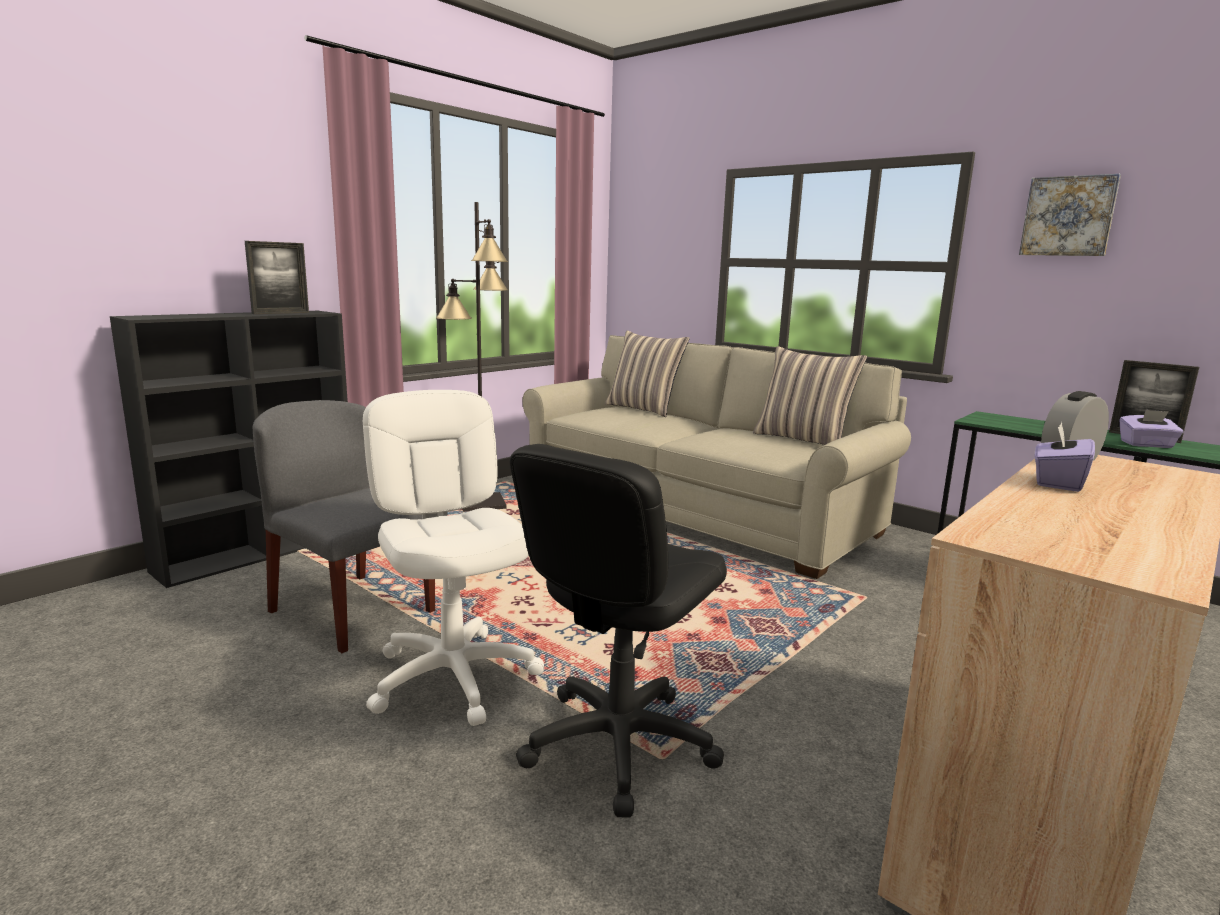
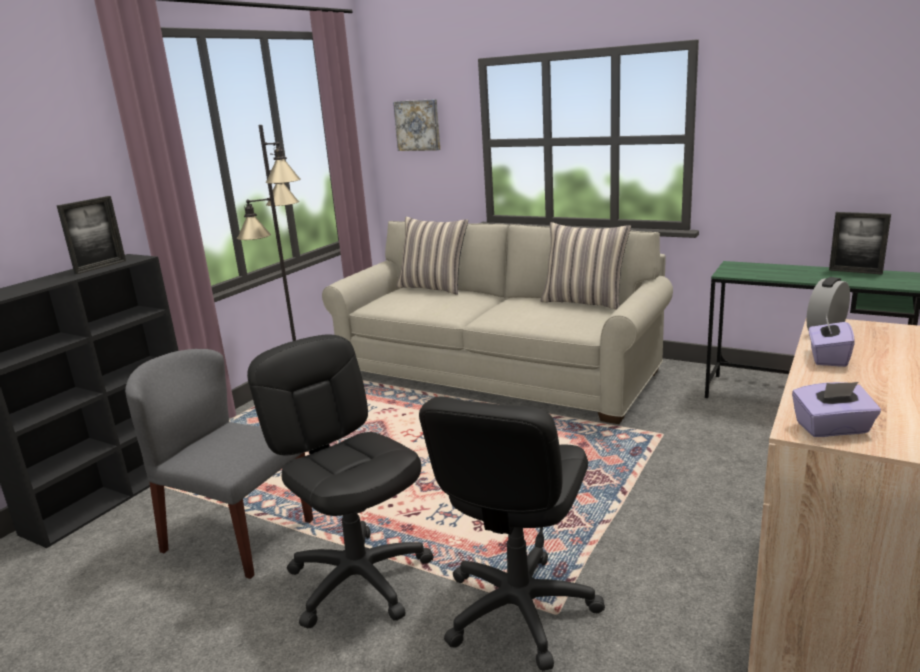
camera: 10 degrees left, 5 degrees up
(454, 677) = (359, 579): white office chair -> black office chair
(1068, 216) = (779, 93): picture -> picture (418, 125)
(1146, 445) = (859, 280): purple tissue box -> purple tissue box (832, 429)

